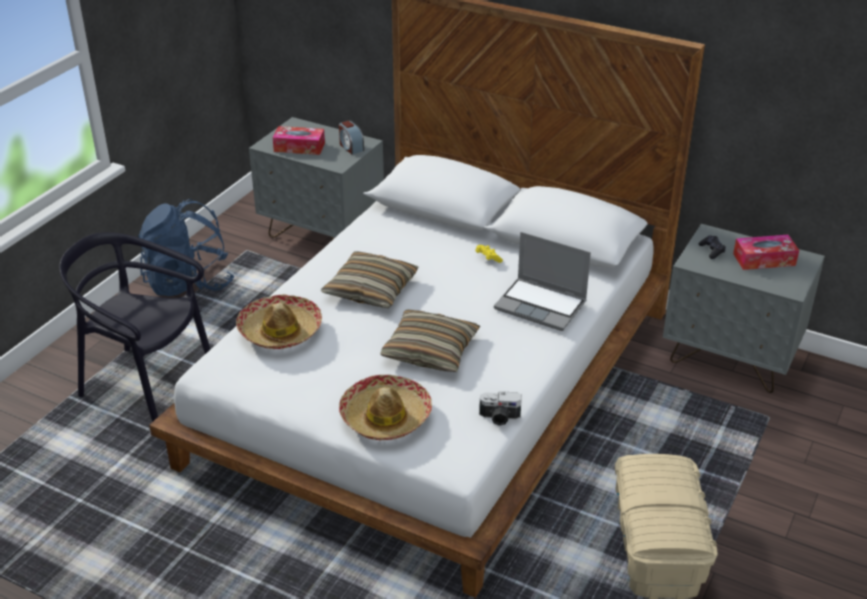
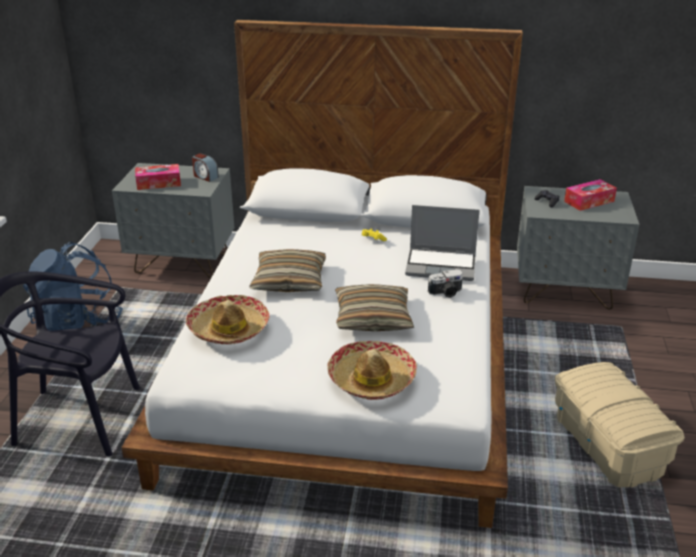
camera: 20 degrees left, 5 degrees down
(499, 418) = (469, 357): camera -> camera (446, 293)

